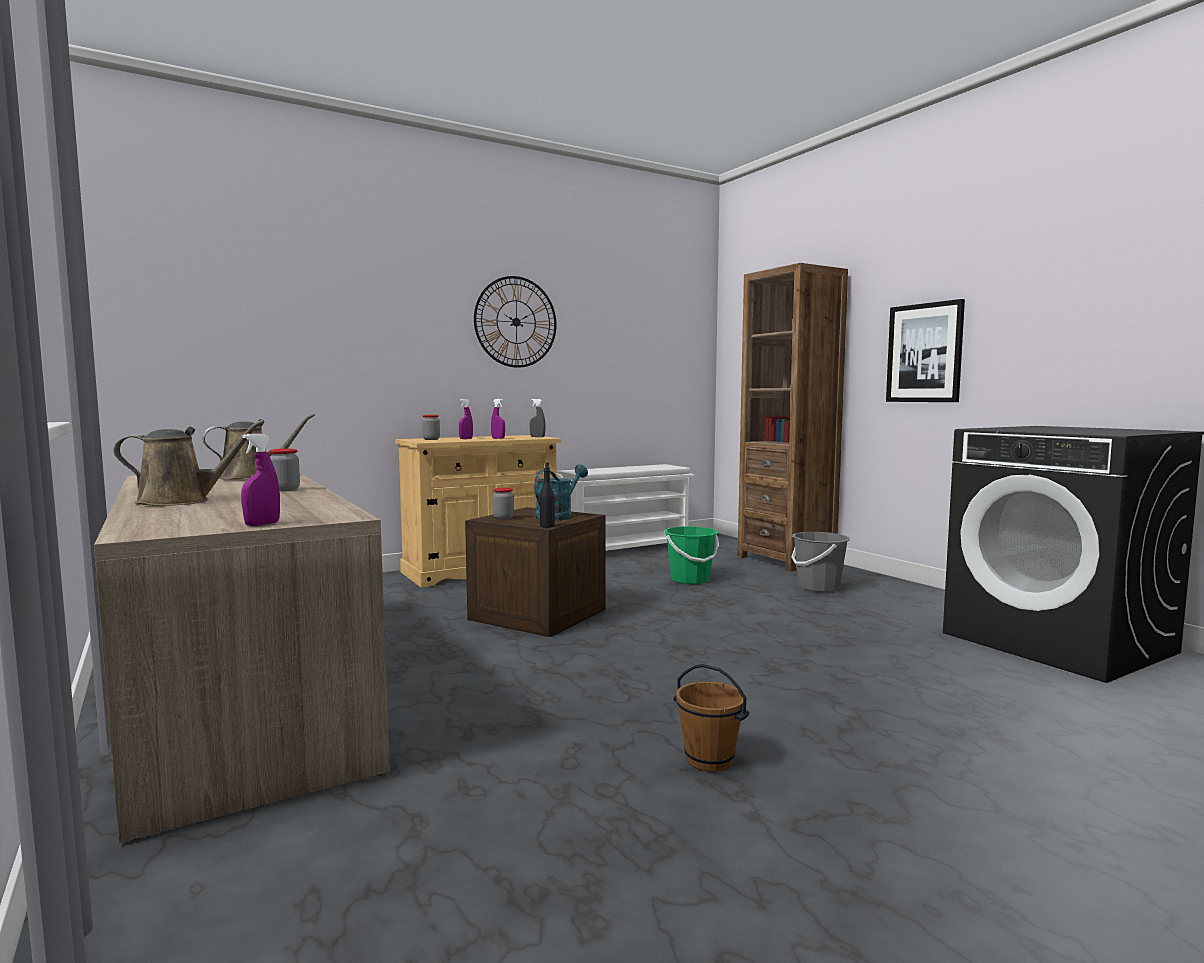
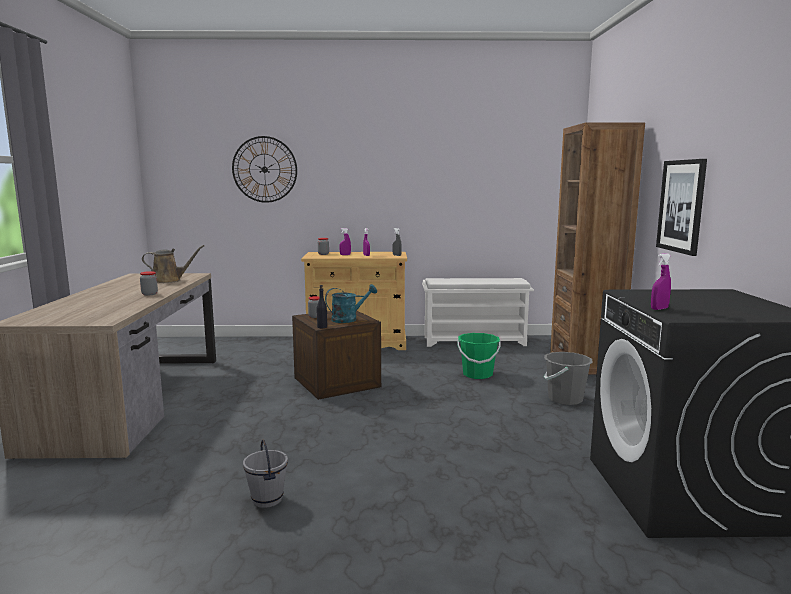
camera: 30 degrees right, 5 degrees up
(181, 501) = (88, 299): brown watering can -> none
(262, 524) = (63, 322): purple spray bottle -> purple spray bottle (659, 309)
(516, 322) = (397, 170): wall clock -> wall clock (264, 169)
(708, 760) = (266, 500): brown bucket -> grey bucket

